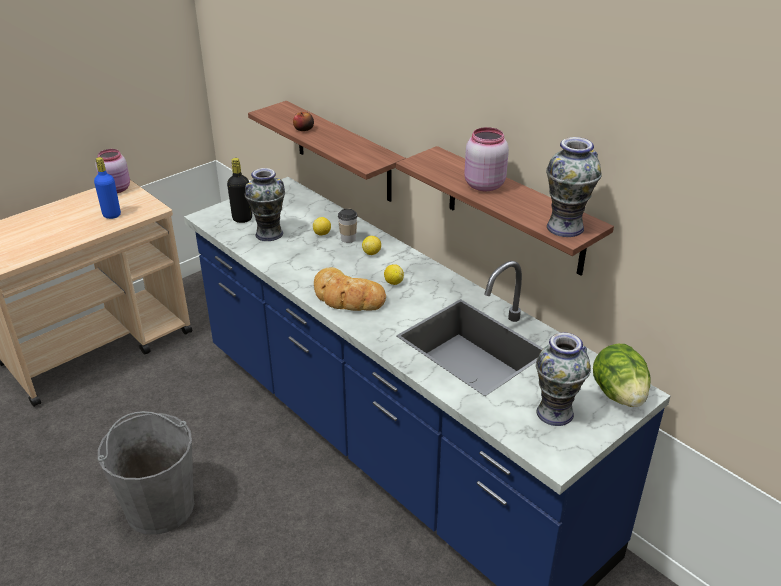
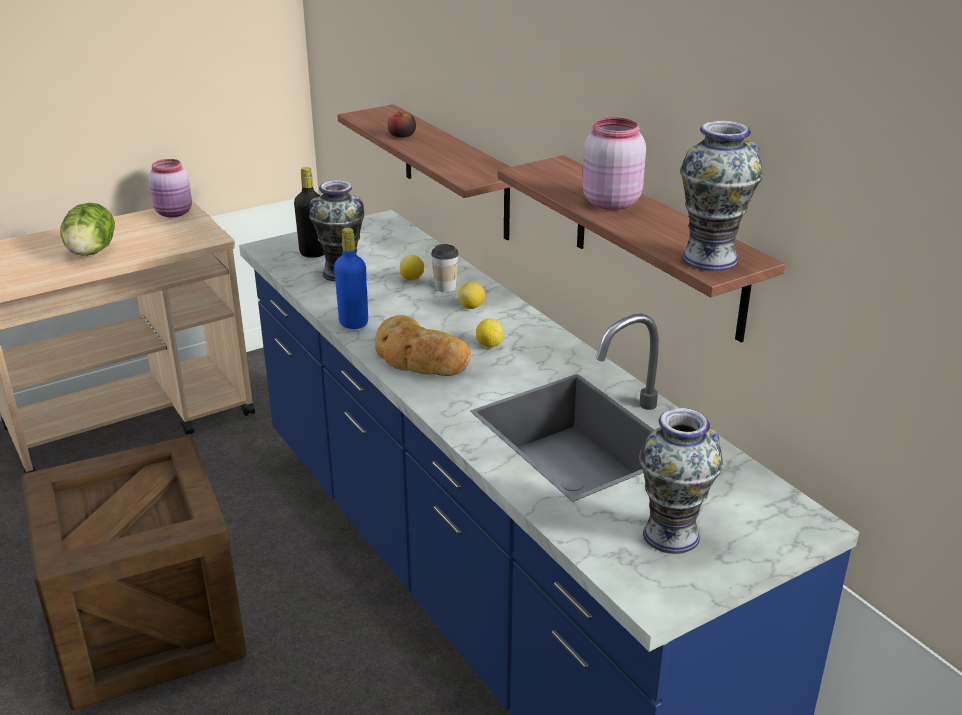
camera: 10 degrees right, 5 degrees down
(112, 215) = (156, 241): blue bottle -> blue bottle (353, 323)
(160, 506) = (148, 628): grey bucket -> crate
(618, 394) = (777, 521): lettuce -> lettuce (91, 252)

